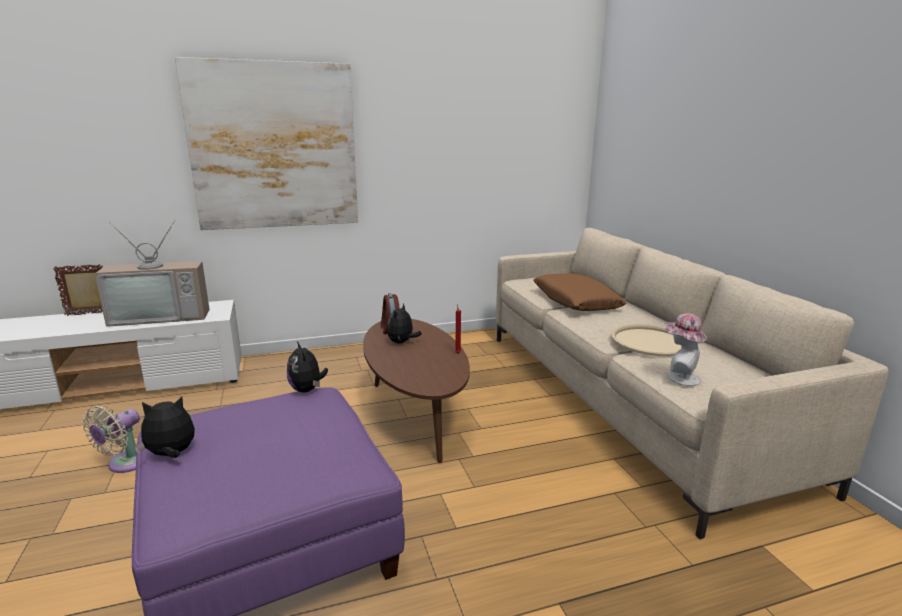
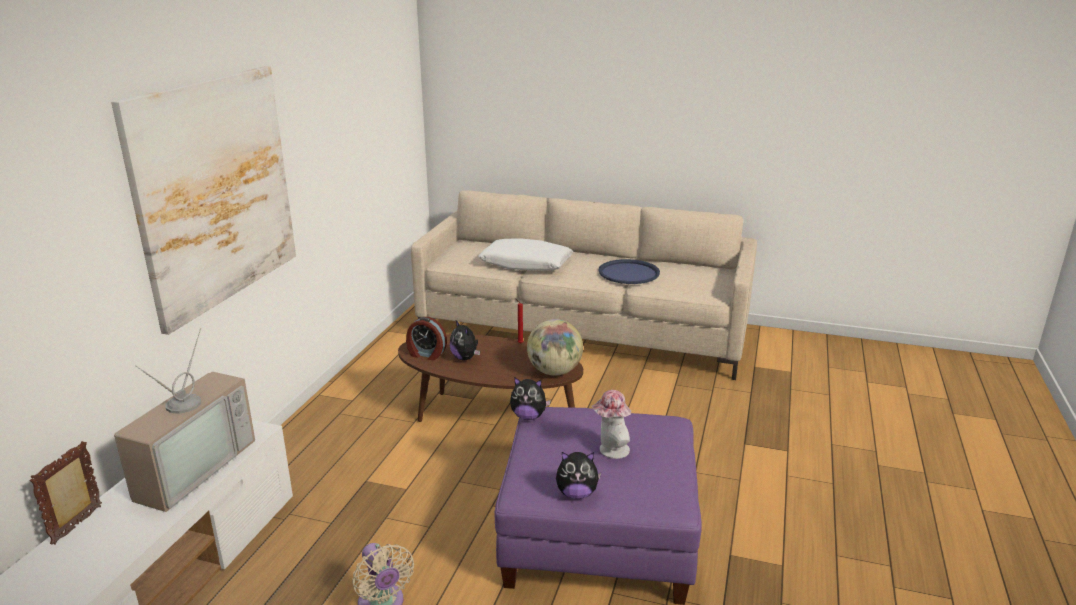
camera: 55 degrees left, 5 degrees up
(171, 454) = (576, 494): plush toy -> plush toy turned 105 degrees counterclockwise
(425, 382) = (554, 371): none -> globe
(575, 302) = (526, 264): brown pillow -> white pillow
(650, 341) = (629, 273): beige tray -> blue tray
(679, 377) = (685, 288): hat -> hat (610, 450)

